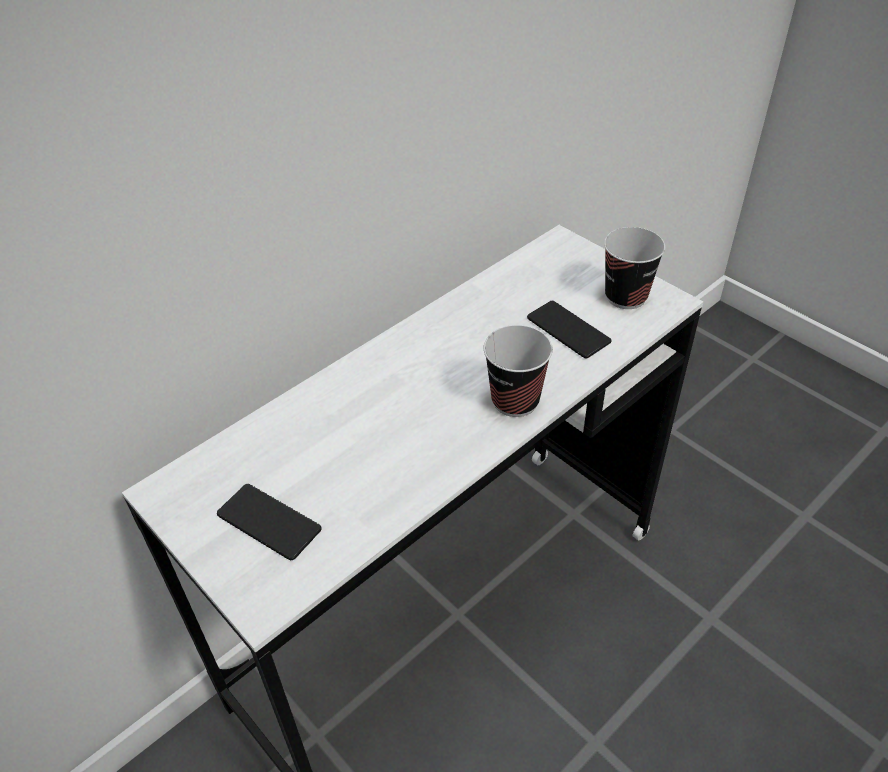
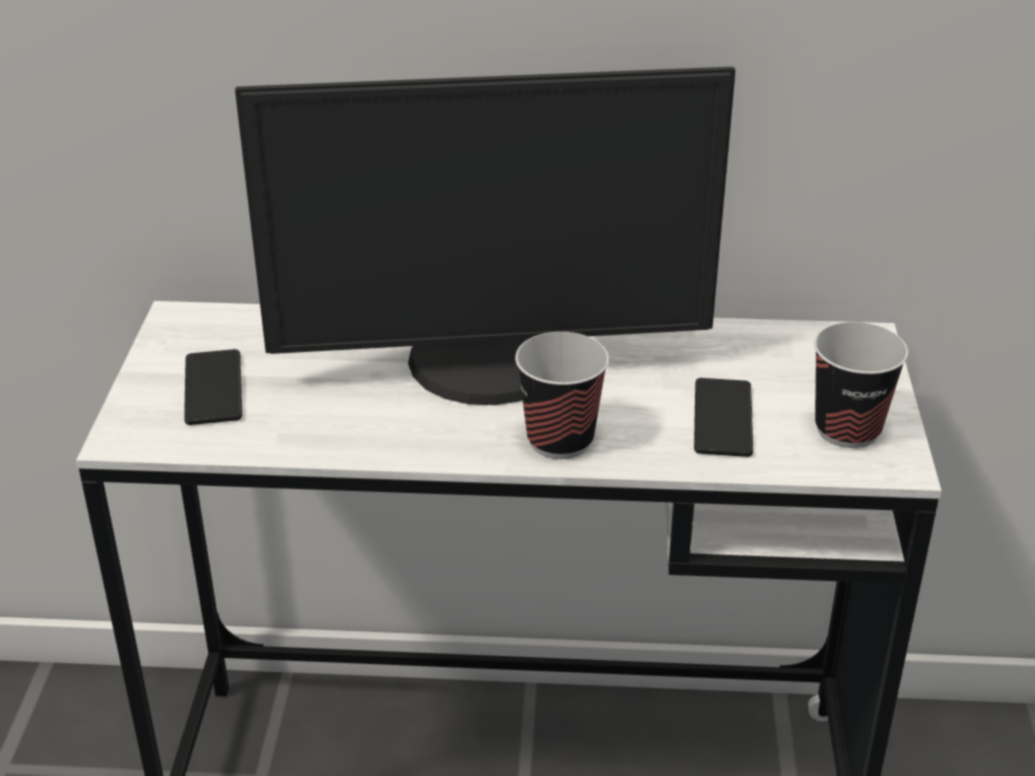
camera: 45 degrees right, 10 degrees down
(410, 382) = (489, 365): none -> monitor

